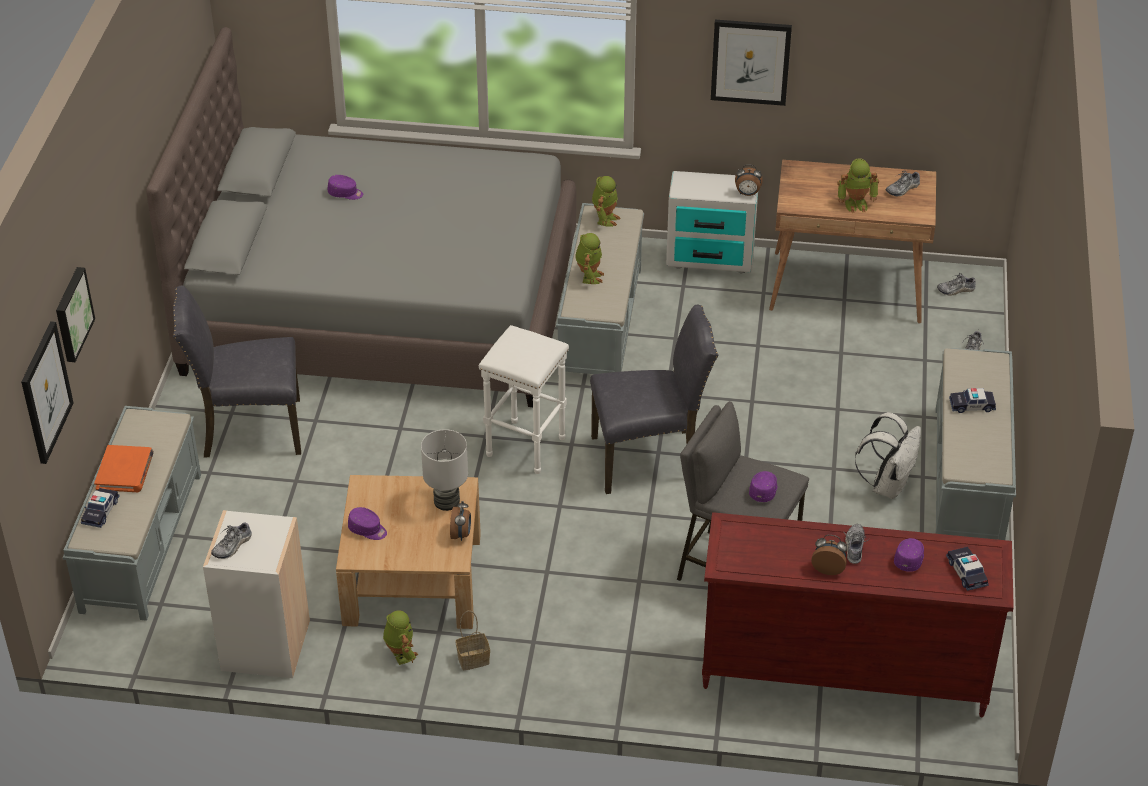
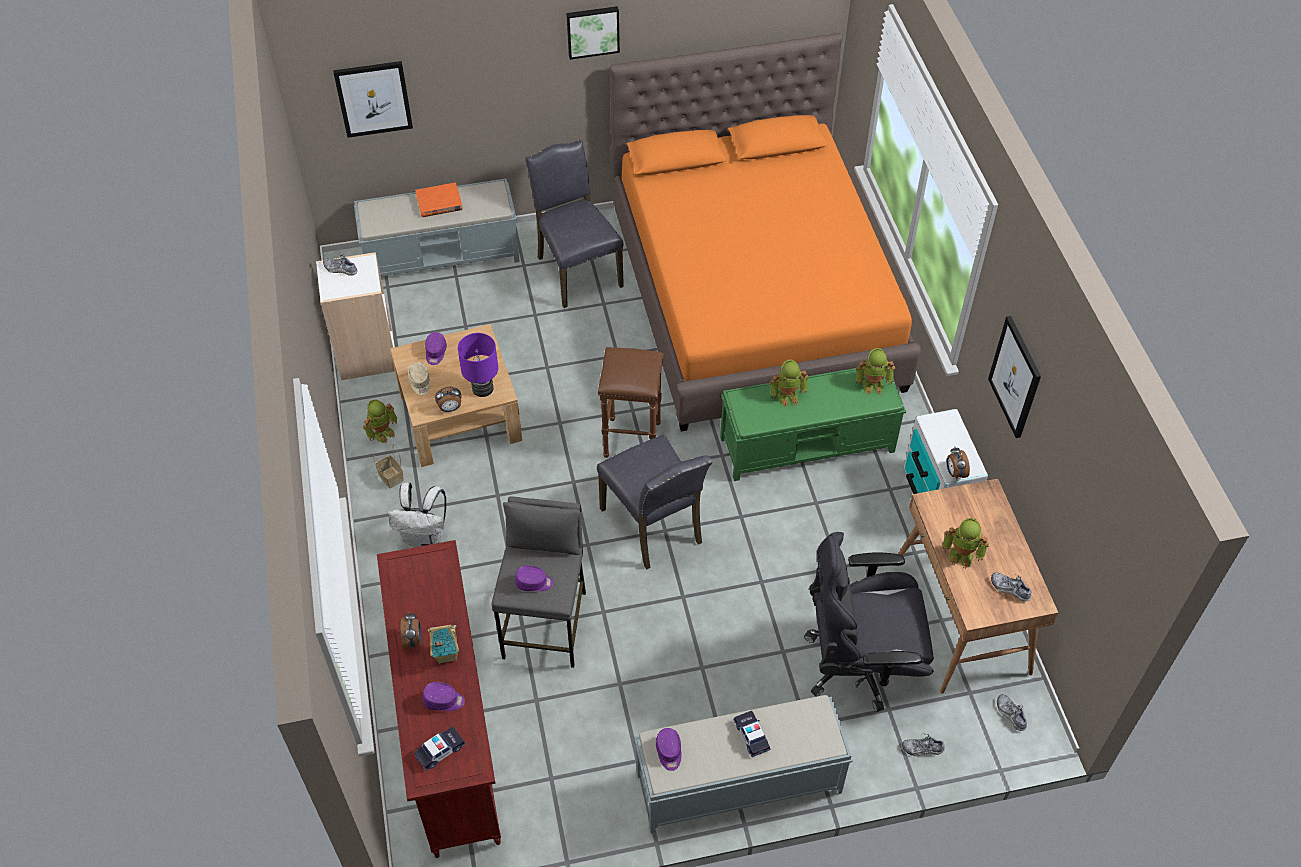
camera: 70 degrees right, 10 degrees up
(72, 314) = (443, 76): picture -> picture (592, 31)
(100, 511) = (395, 205): toy car -> none
(345, 193) = (775, 202): purple cap -> purple cap (669, 752)
(382, 304) = (755, 297): grey bed -> orange bed
(407, 552) = (420, 382): none -> beige cap
(447, 501) = (483, 389): grey table lamp -> purple table lamp
(525, 445) = (633, 438): white stool -> brown stool
(600, 322) = (808, 444): grey bench -> green bench
(854, 547) = (445, 654): shoe -> toy house
(856, 204) = (962, 555): toy robot -> toy robot turned 45 degrees counterclockwise
(870, 362) = (862, 663): none -> black office chair
(888, 485) = (699, 716): white backpack -> white backpack (425, 537)

